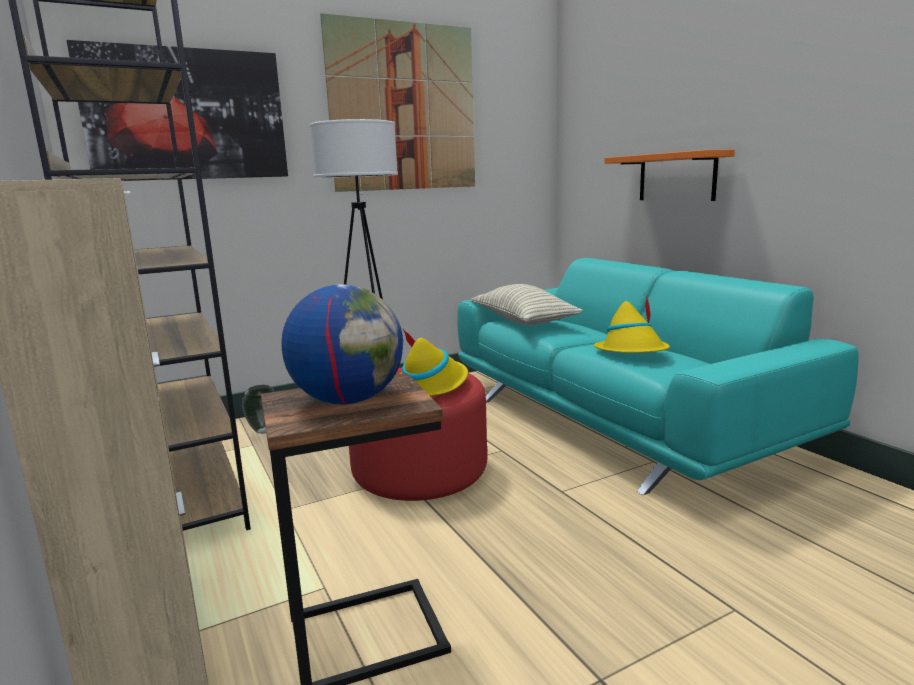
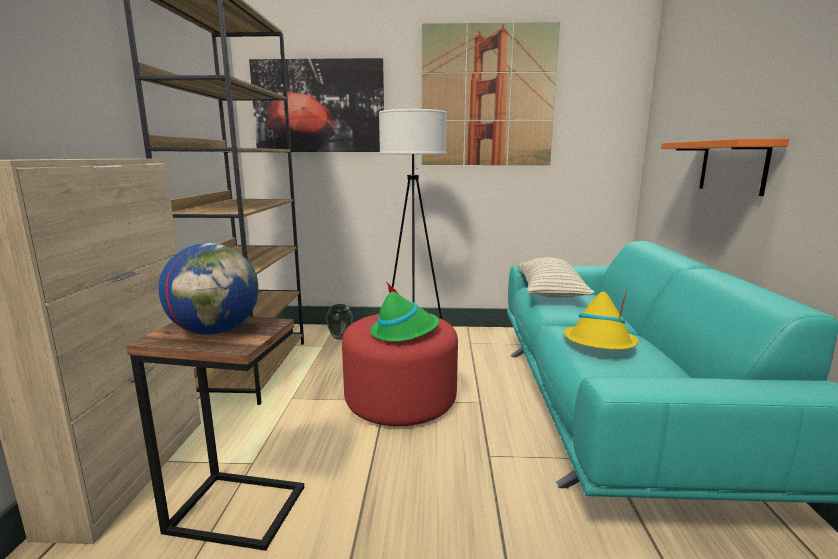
camera: 30 degrees right, 0 degrees up
(431, 385) = (404, 332): yellow hat -> green hat

